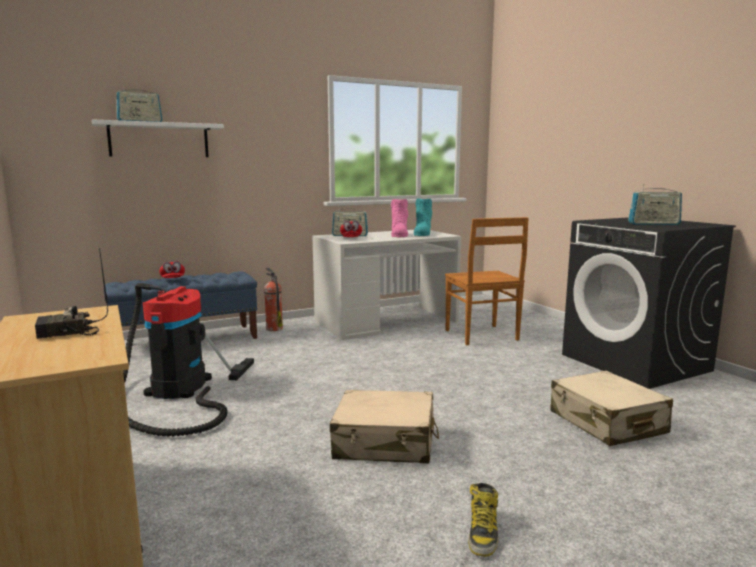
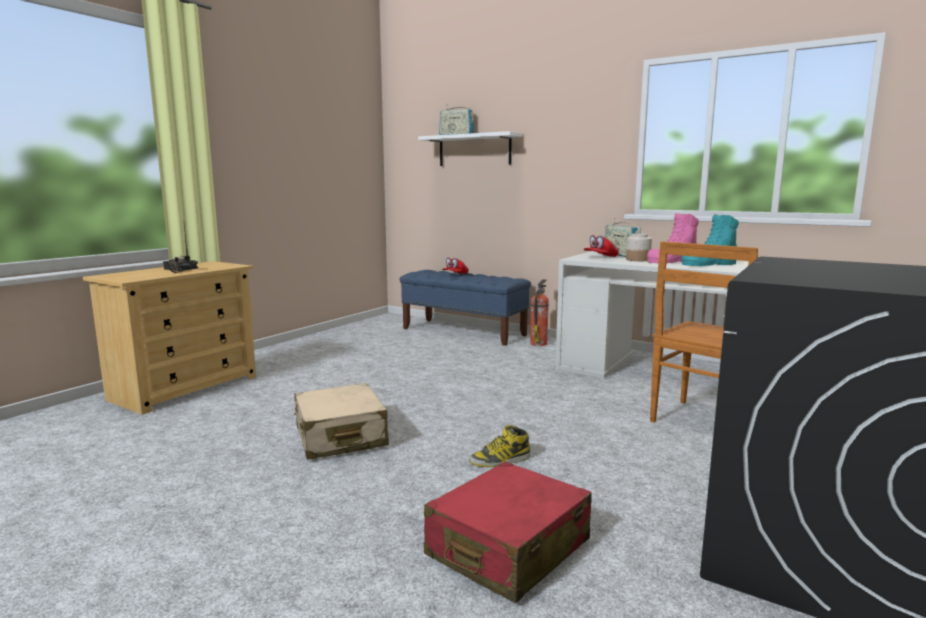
camera: 60 degrees right, 0 degrees up
(177, 390) = (370, 356): vacuum cleaner -> none
(378, 237) = (637, 260): none -> jar
(483, 532) = (203, 506): boot -> boot (500, 460)
(606, 423) = (508, 548): beige suitcase -> red suitcase
(653, 224) = (839, 275): radio -> none

